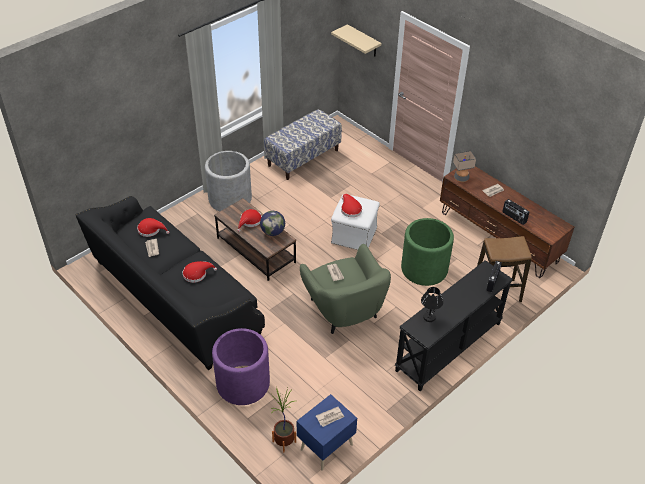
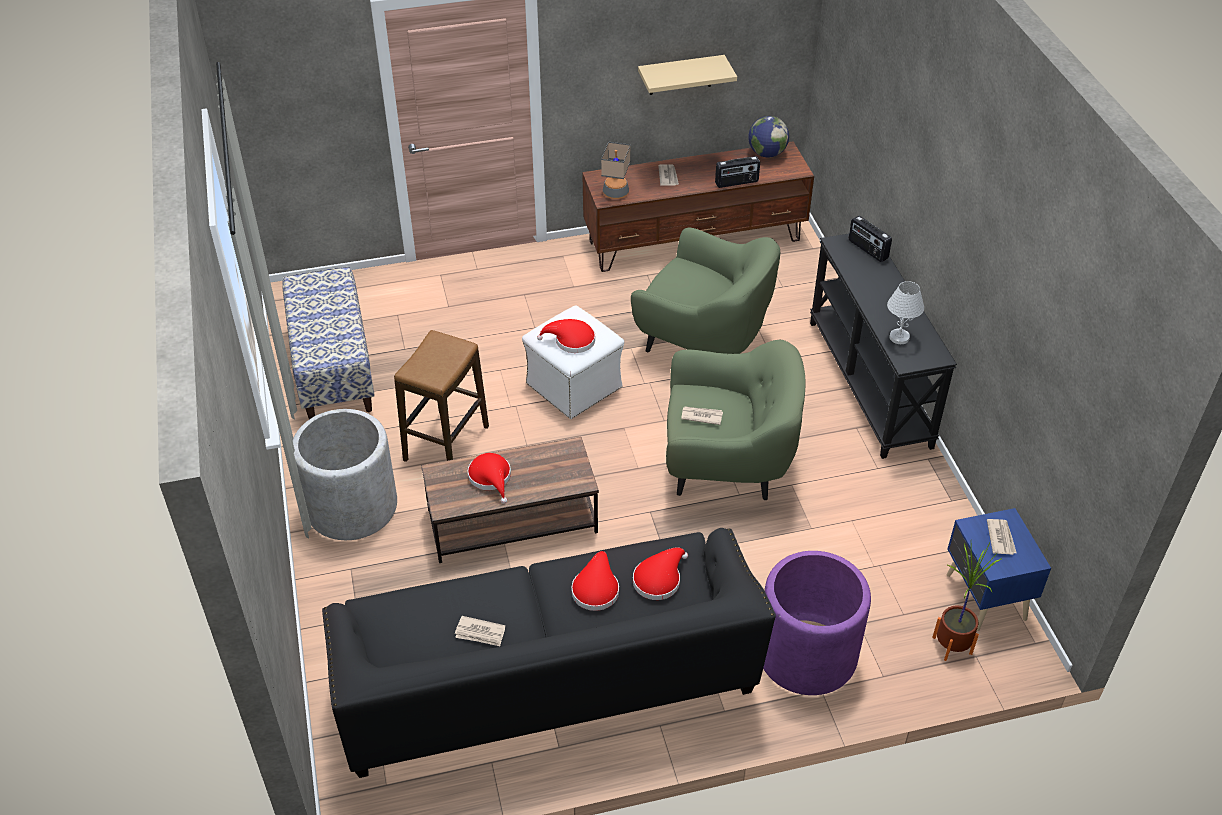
camera: 60 degrees left, 0 degrees up
(151, 230) = (426, 618): red hat -> red hat (659, 579)
(273, 232) = (541, 458): globe -> globe (767, 153)
(363, 41) = (294, 106): beige shelf -> beige shelf (680, 75)
(424, 269) = (703, 341): green planter -> green armchair
(429, 317) = (899, 337): black table lamp -> white table lamp
(496, 292) = (798, 291): stool -> stool (446, 444)

